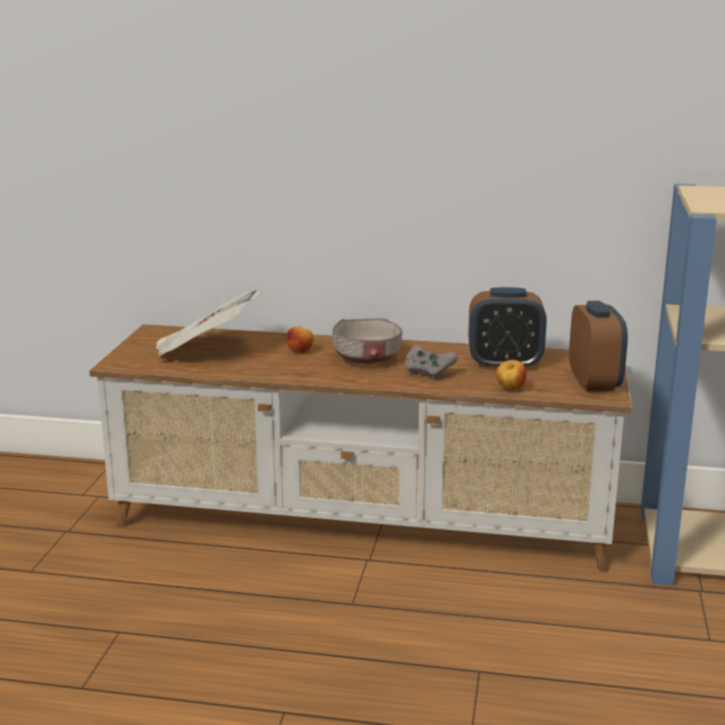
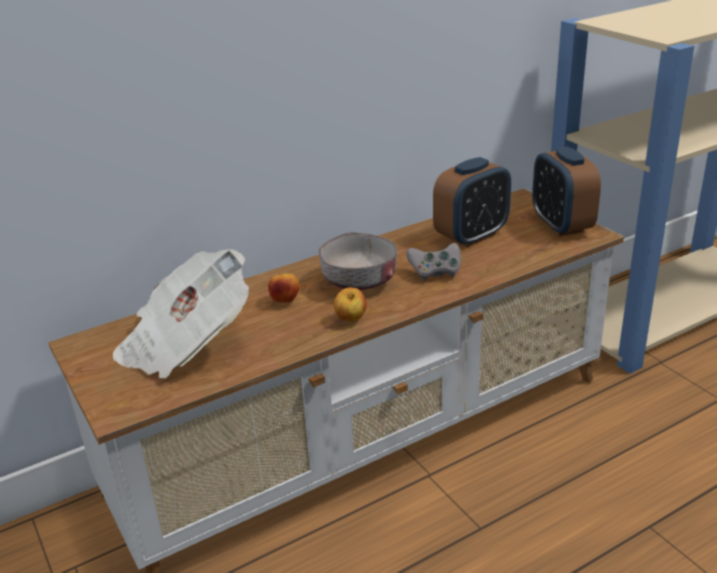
camera: 40 degrees left, 10 degrees up
(510, 389) = (522, 259): apple -> apple (351, 320)
(594, 382) = (561, 225): alarm clock -> alarm clock turned 150 degrees counterclockwise

